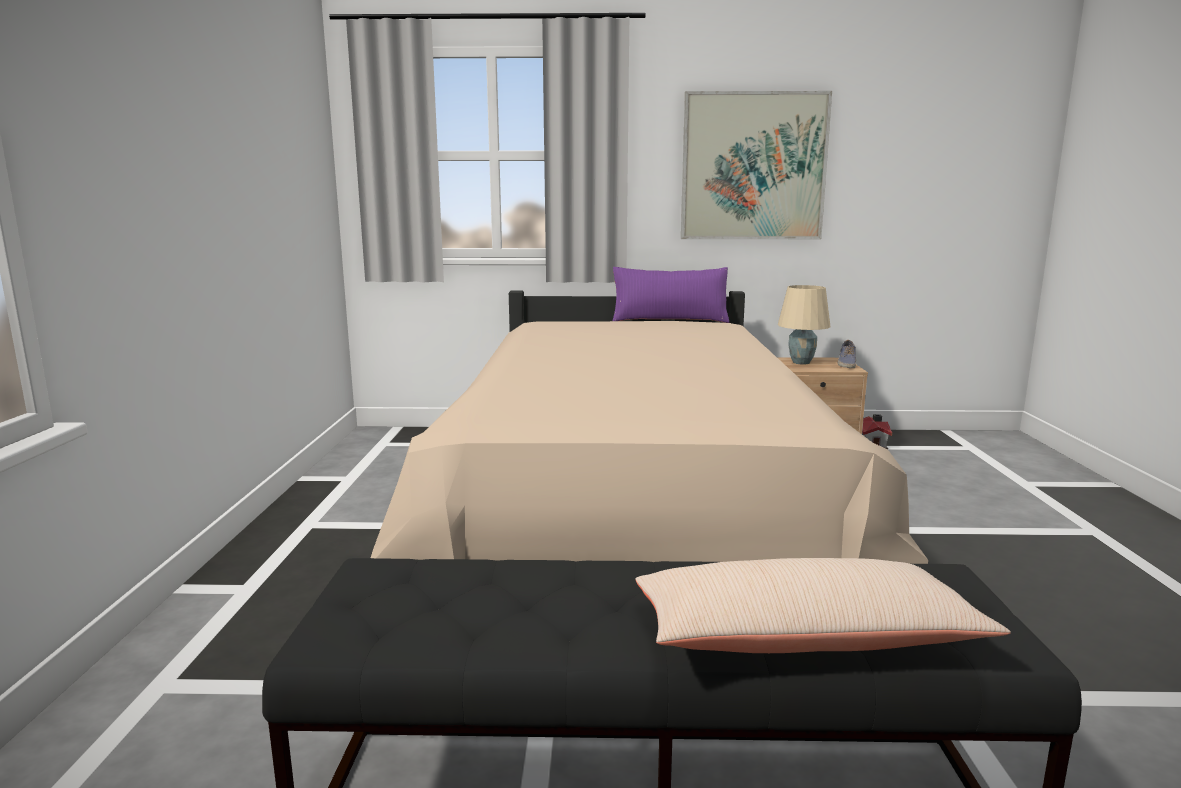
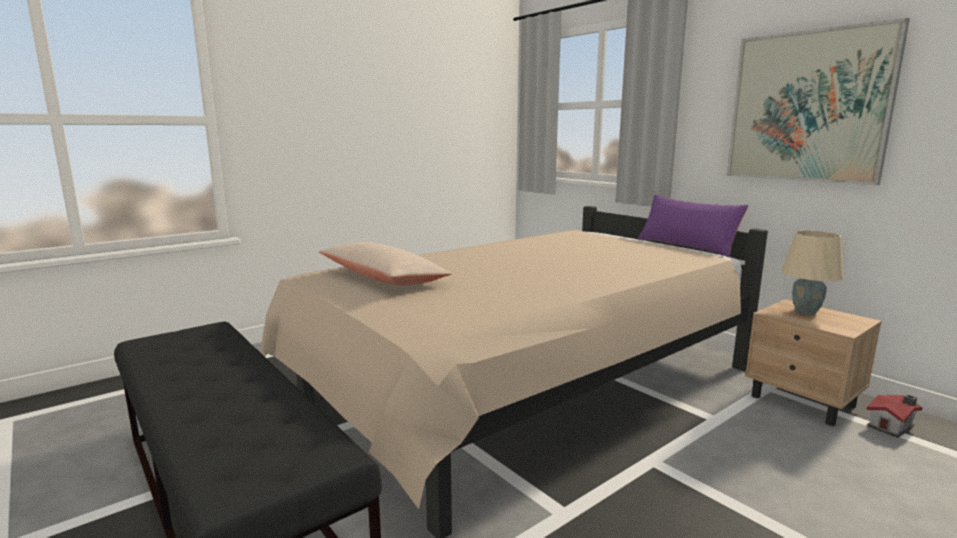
camera: 50 degrees right, 0 degrees up
(802, 638) = (199, 429): beige pillow -> beige pillow (383, 278)
(846, 363) = (856, 325): shoe -> none

